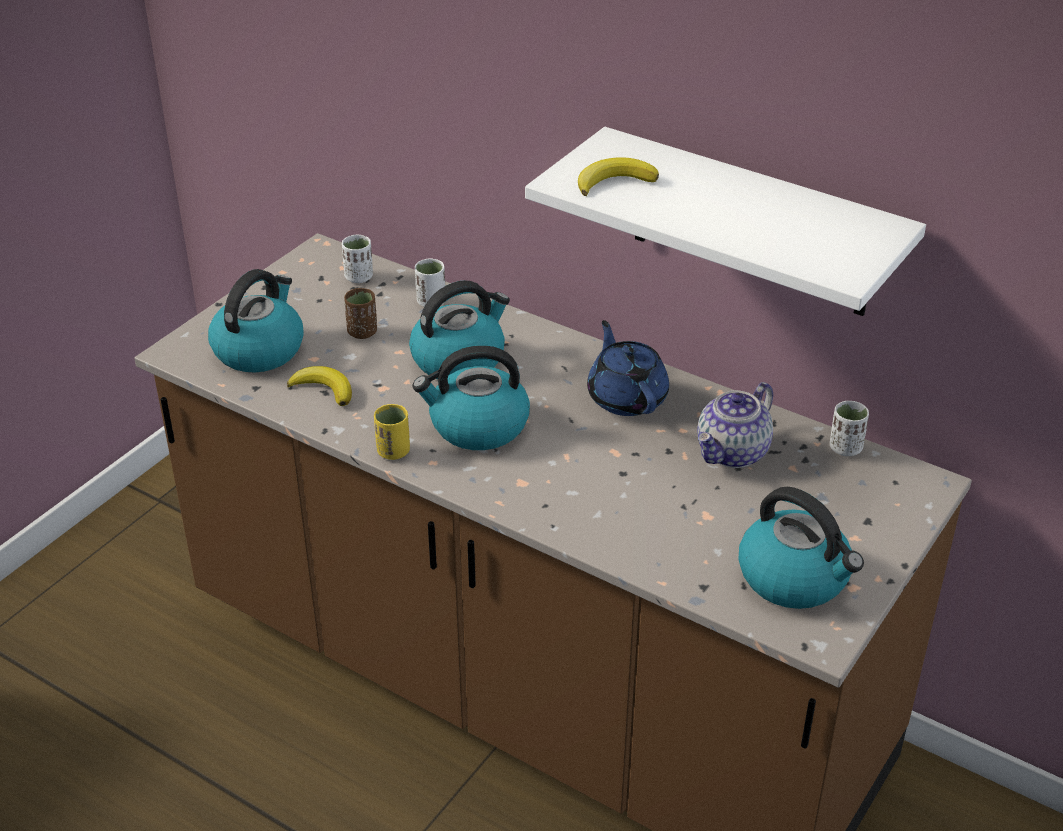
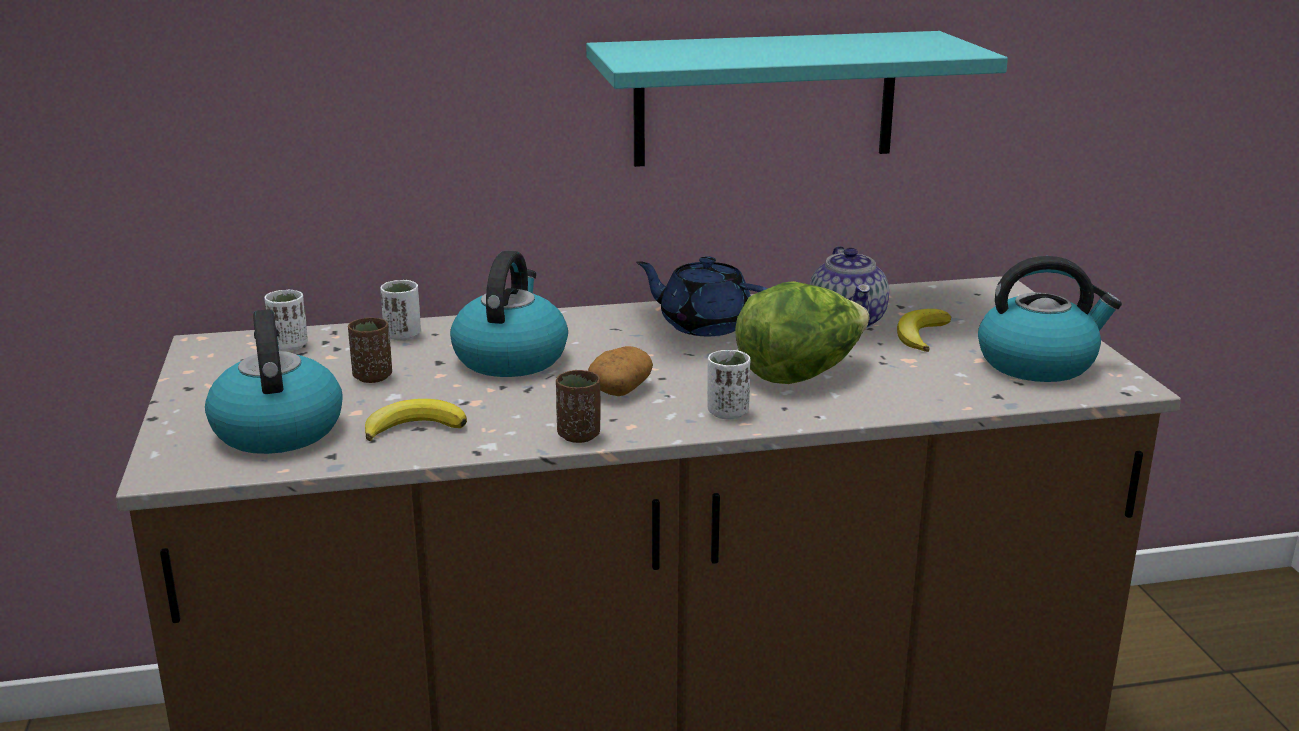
camera: 45 degrees left, 15 degrees down
(393, 451) = (579, 435): yellow cup -> brown cup
(477, 426) = (620, 388): kettle -> potato
(607, 482) = (800, 374): none -> lettuce
(614, 182) = (681, 56): banana -> banana (920, 335)
(751, 224) = (765, 98): white shelf -> turquoise shelf
(845, 448) = (911, 290): white cup -> white cup (727, 413)

